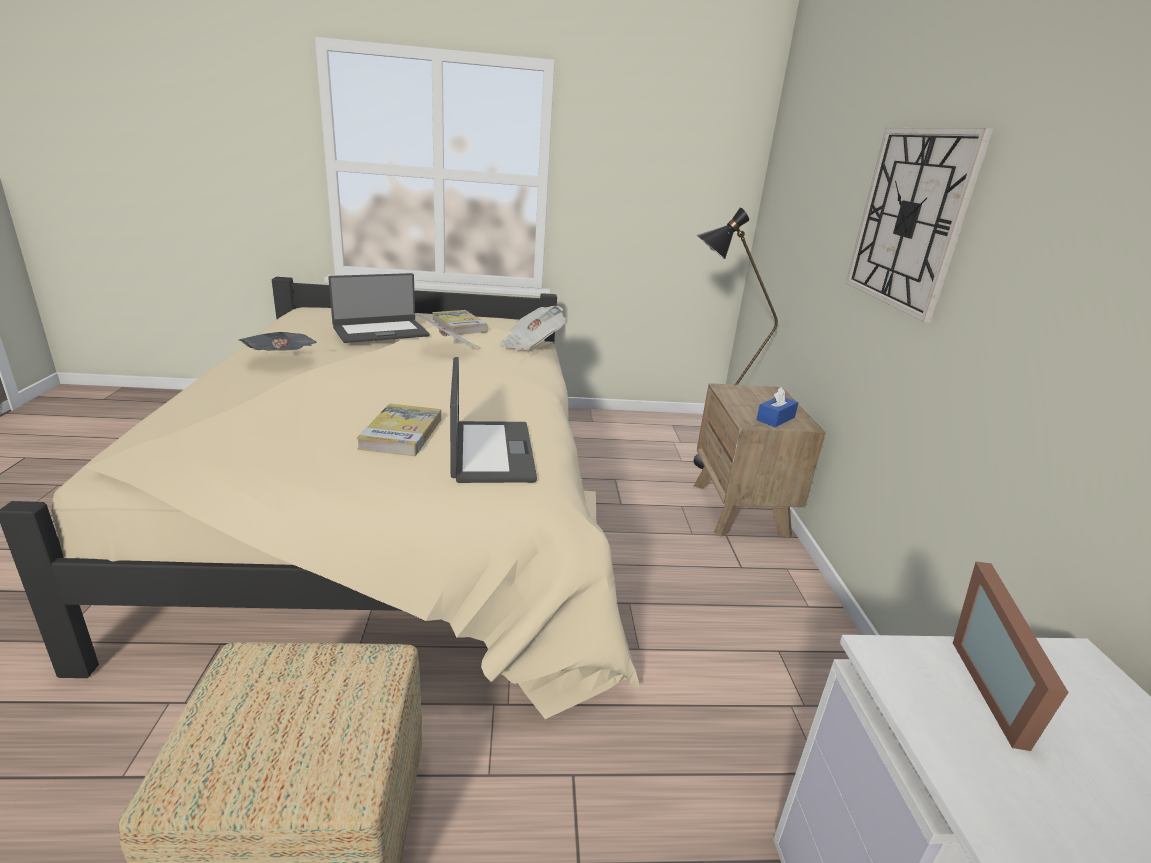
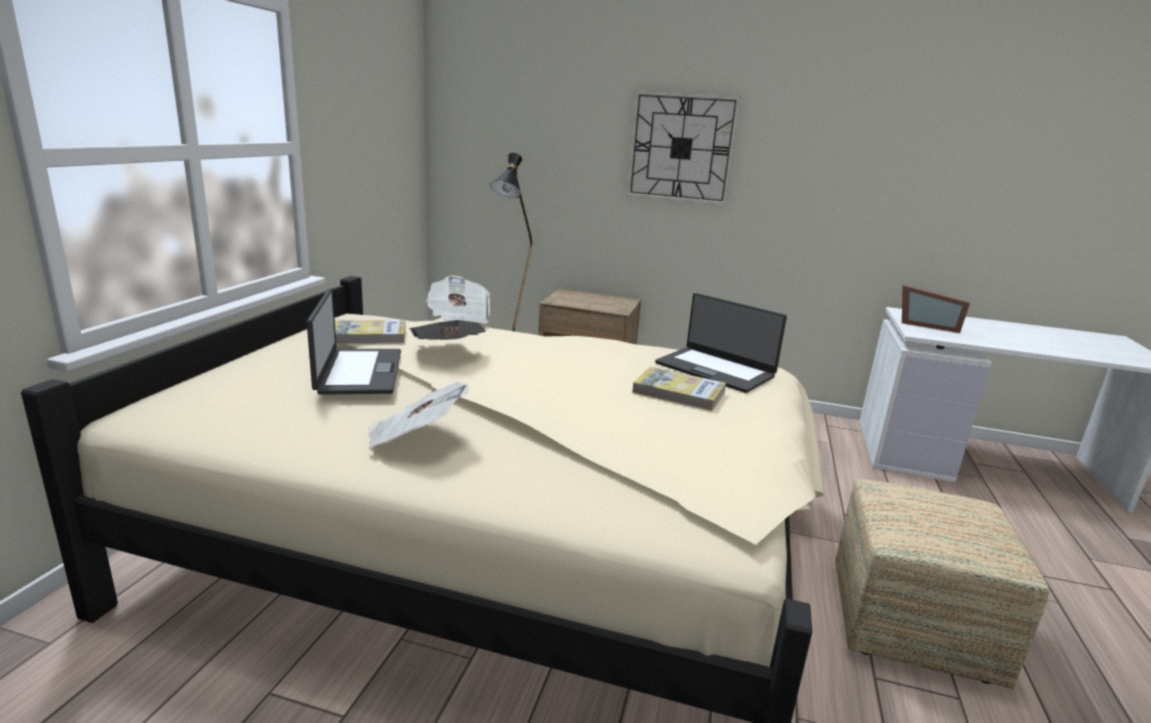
camera: 70 degrees left, 5 degrees down
(489, 452) = (715, 369): laptop -> laptop turned 150 degrees counterclockwise
(775, 419) = (616, 303): blue tissue box -> none

